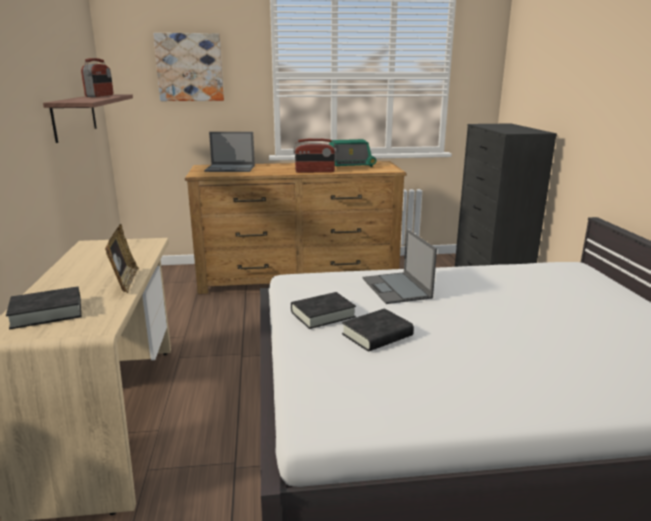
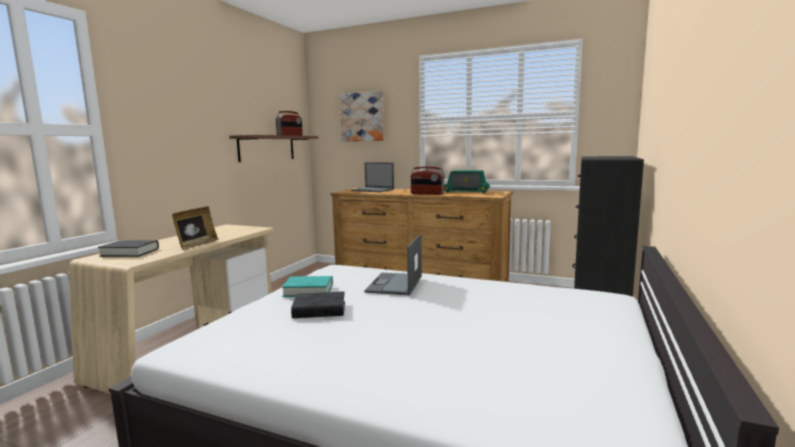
camera: 30 degrees right, 10 degrees down
(322, 314) = (308, 290): black book -> turquoise book

